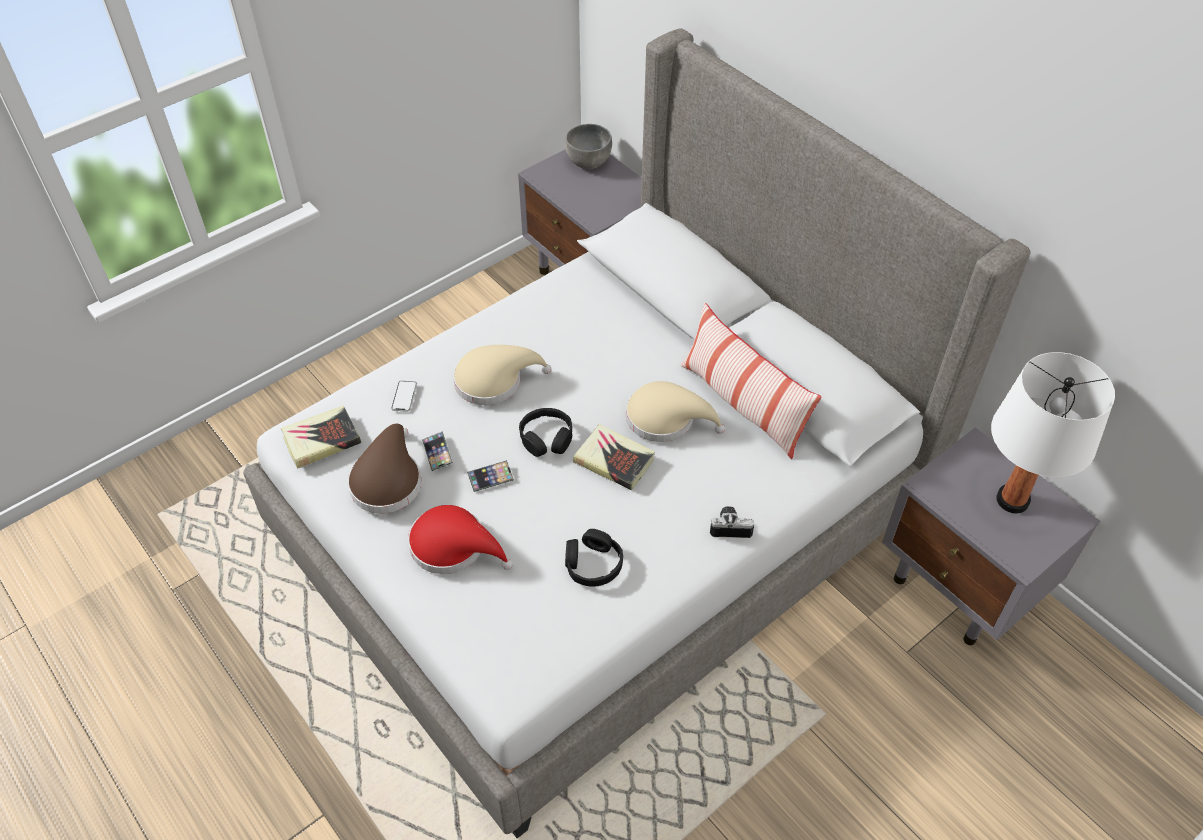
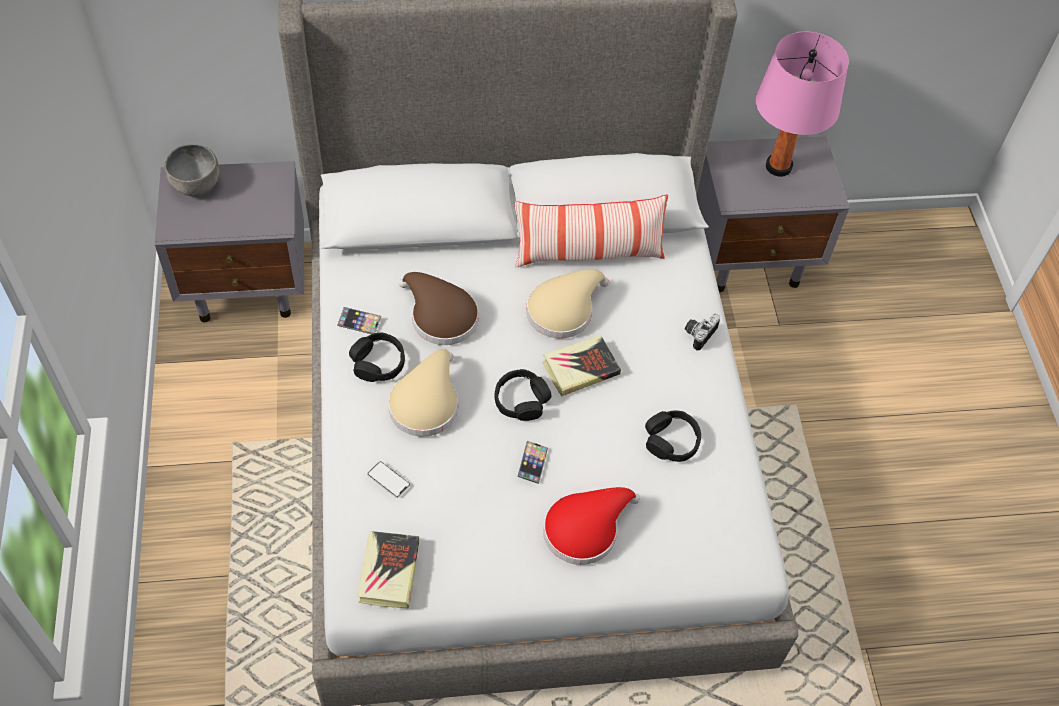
camera: 60 degrees left, 5 degrees up
(387, 480) = (479, 541): brown hat -> brown hat (440, 316)
(437, 453) = (477, 487): phone -> phone (359, 322)
(508, 335) = (378, 363): none -> black headphones
(1012, 500) = (778, 166): white table lamp -> pink table lamp

